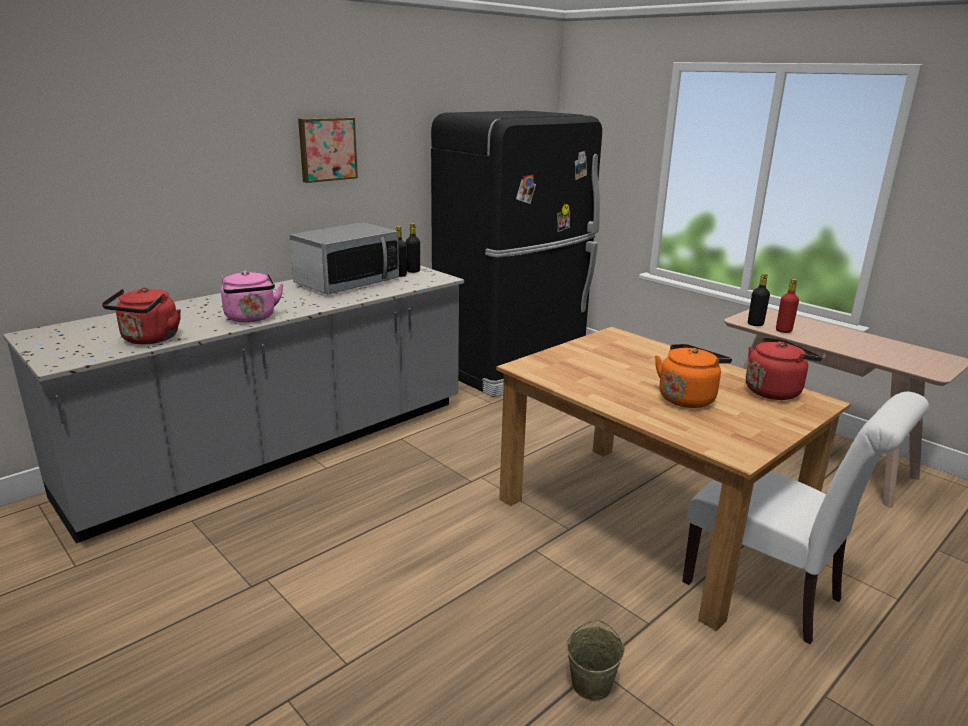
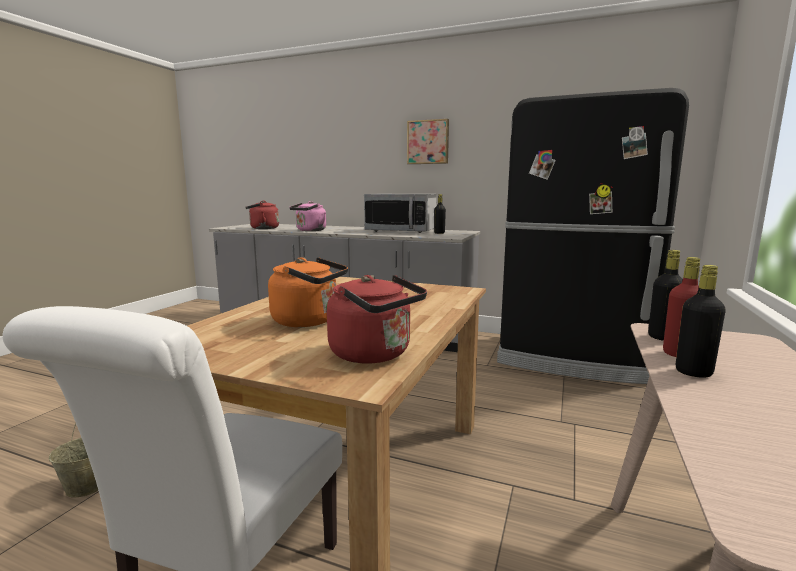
camera: 65 degrees right, 10 degrees down
(413, 271) = (455, 233): black bottle -> black bottle (693, 372)

